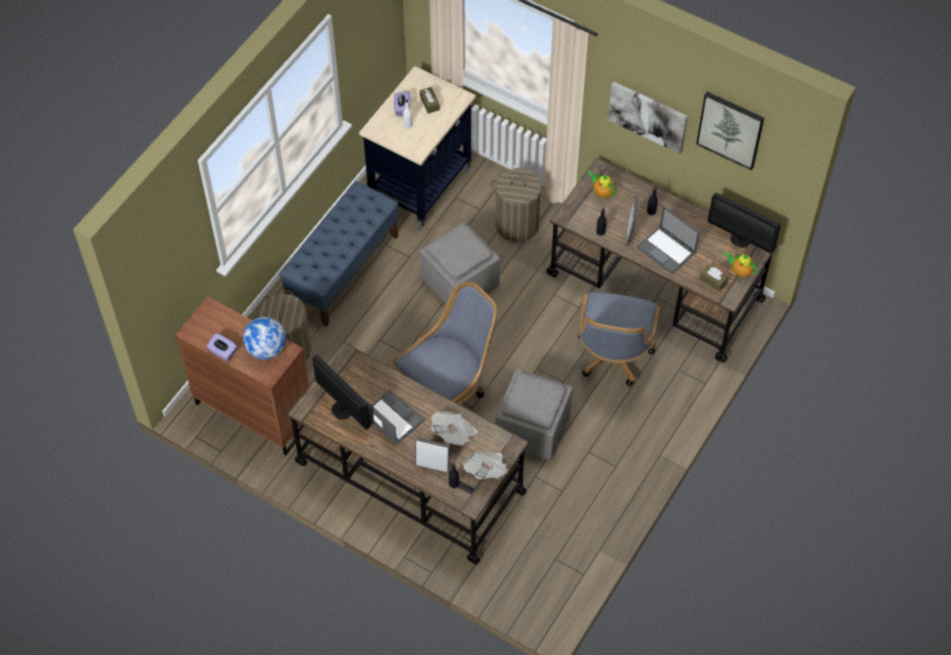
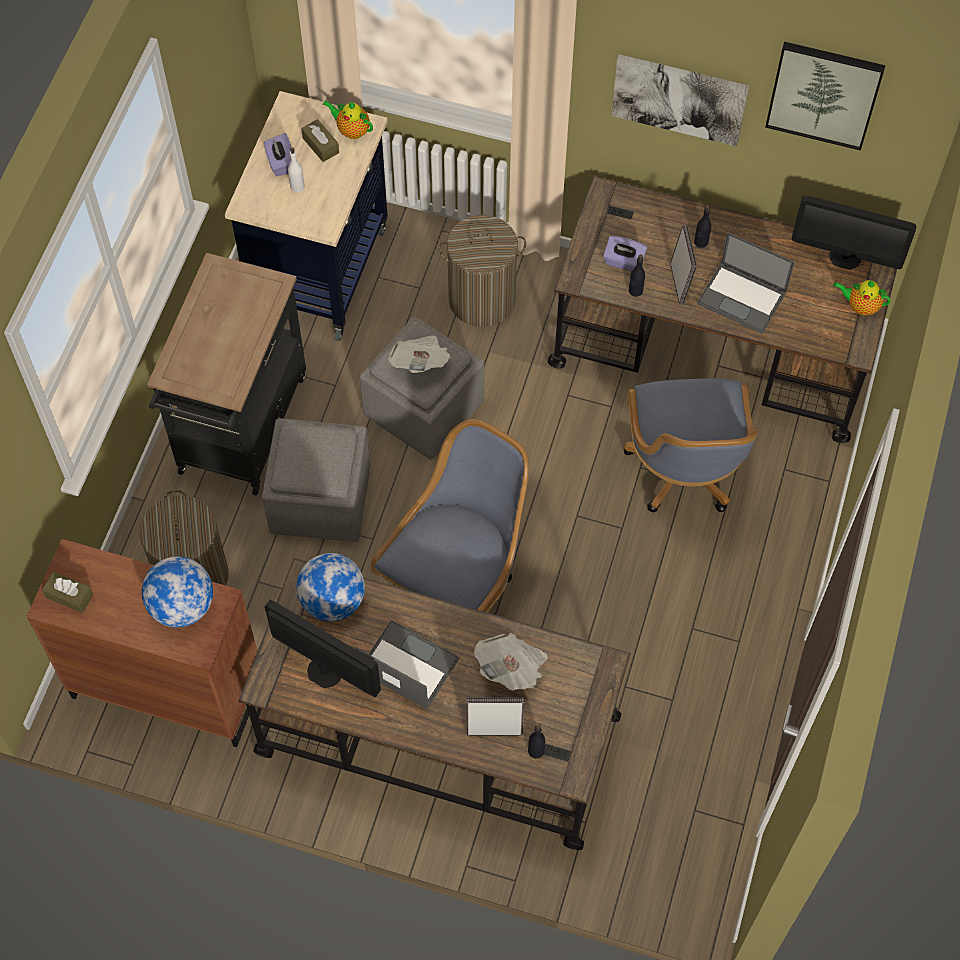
camera: 15 degrees left, 5 degrees up
(223, 352) = (113, 627): purple tissue box -> purple tissue box (623, 262)
(343, 270) = (241, 429): blue bench -> black cart
(359, 371) = (333, 601): none -> globe
(486, 470) = (580, 716): newspaper -> newspaper (420, 362)
(531, 429) = (598, 613): grey ottoman -> grey ottoman (319, 500)
(602, 192) = (618, 228): teapot -> teapot (351, 130)
(713, 281) = (825, 330): brown tissue box -> brown tissue box (69, 596)

